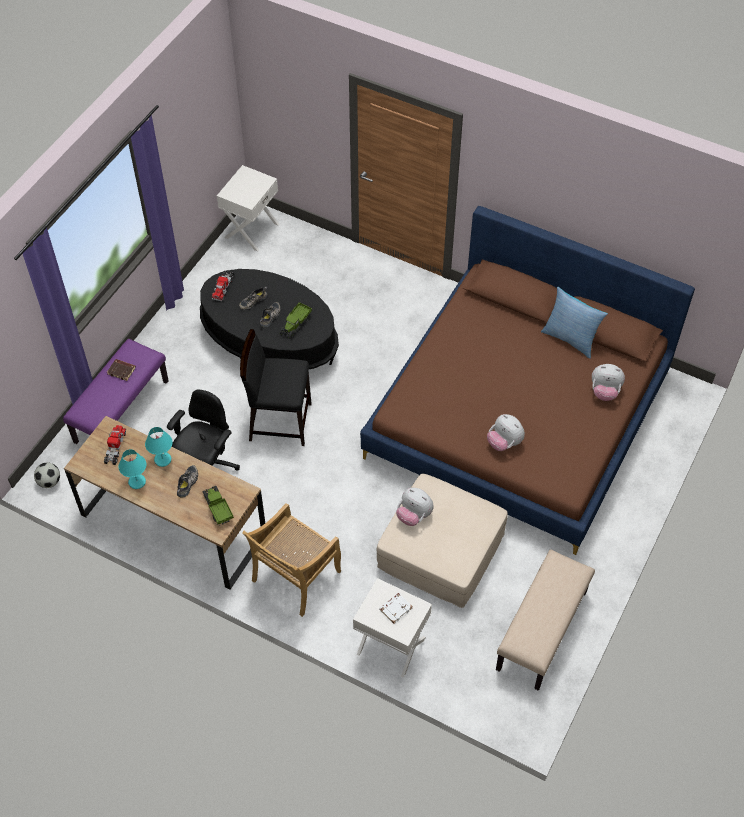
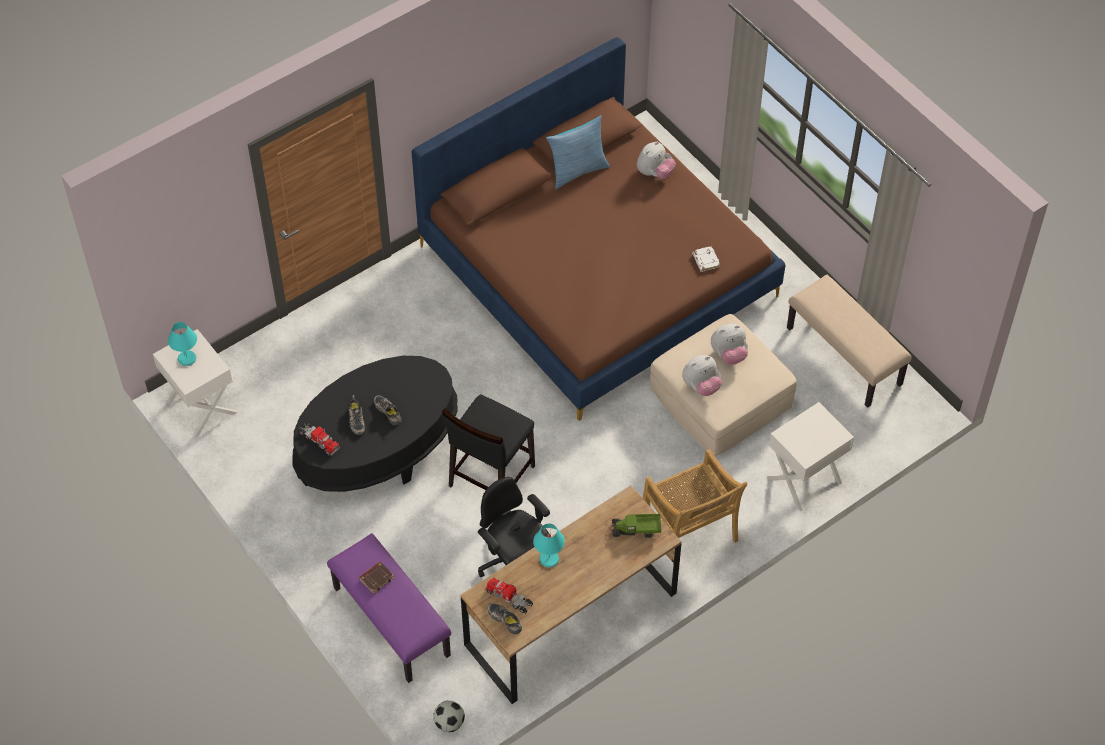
camera: 65 degrees left, 0 degrees up
(137, 482) = (565, 591): turquoise table lamp -> turquoise table lamp (187, 359)
(188, 483) = (591, 546): shoe -> shoe (506, 619)
(295, 324) = (412, 392): toy truck -> none
(395, 608) = (810, 431): white book -> white book (705, 260)
(504, 442) = (671, 273): plush toy -> plush toy (728, 354)

